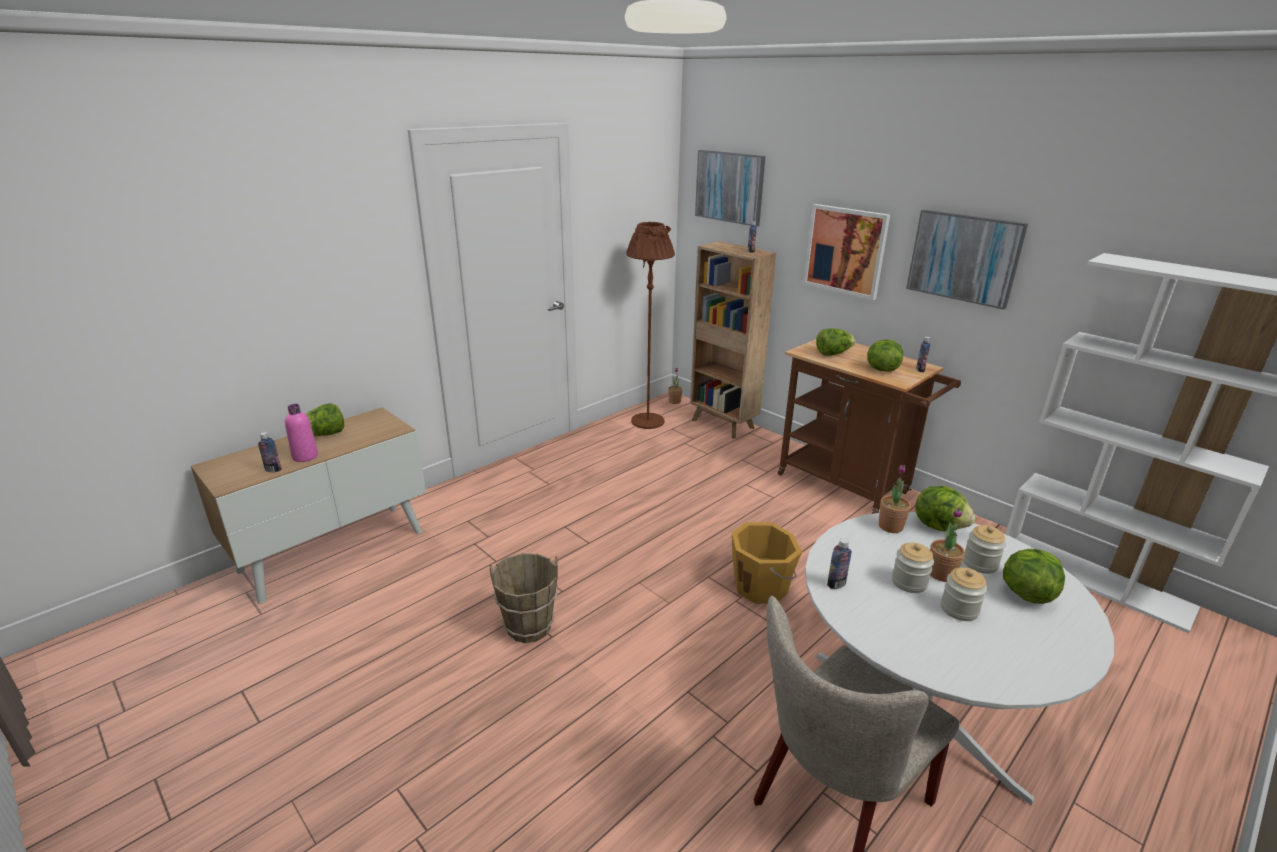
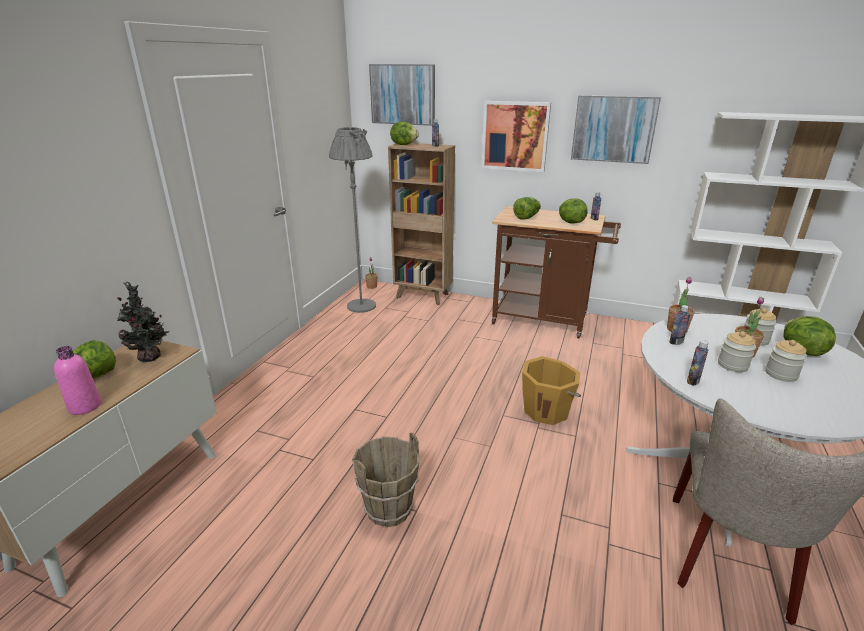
camera: 25 degrees left, 0 degrees up
(273, 470) = (52, 431): bottle -> bottle (676, 342)
(375, 428) = (151, 358): none -> potted plant
(647, 421) = (361, 306): brown floor lamp -> grey floor lamp
(939, 526) = (703, 321): lettuce -> lettuce (404, 145)

